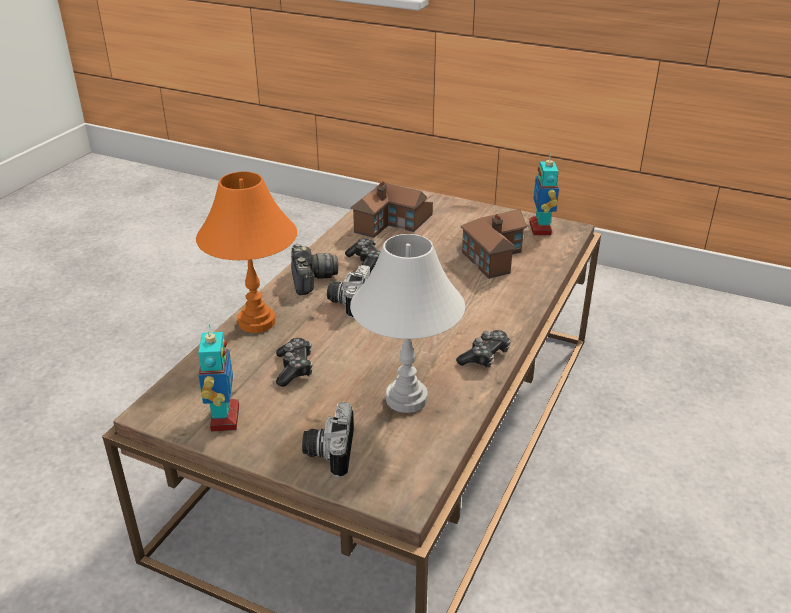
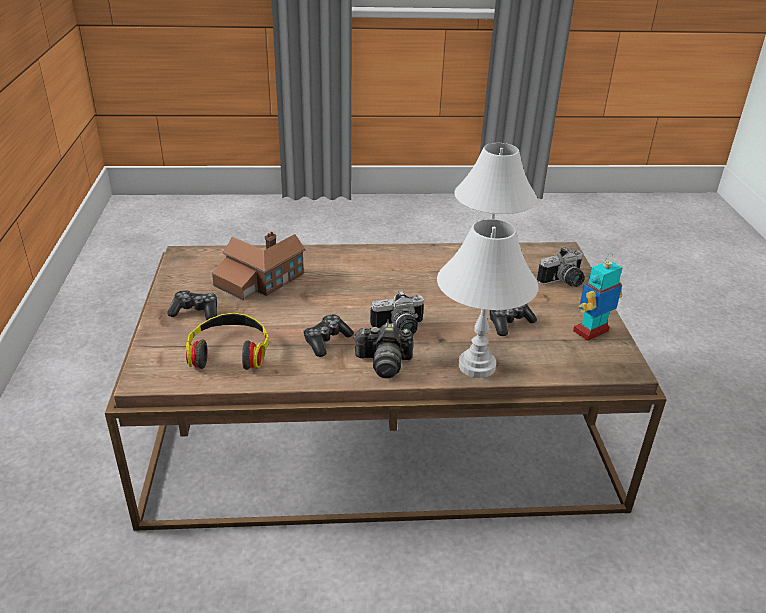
camera: 120 degrees left, 0 degrees up
(257, 321) = (476, 366): orange table lamp -> white table lamp
(311, 280) = (384, 362): camera -> camera turned 135 degrees counterclockwise
(393, 223) = (229, 351): toy house -> headphones
(485, 356) = (411, 254): game controller -> game controller (196, 312)
(541, 228) = (191, 267): toy robot -> none

